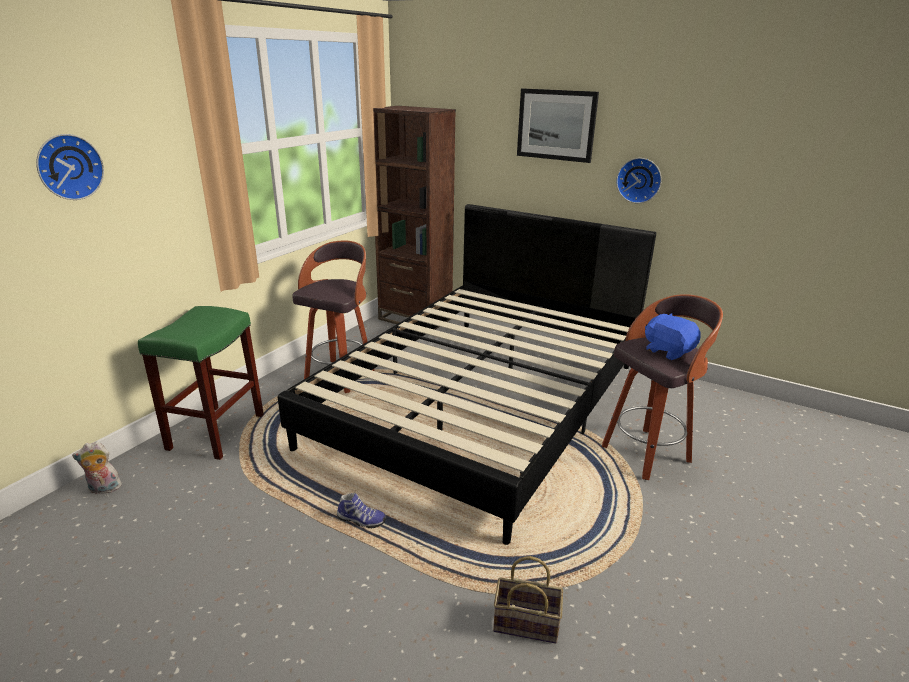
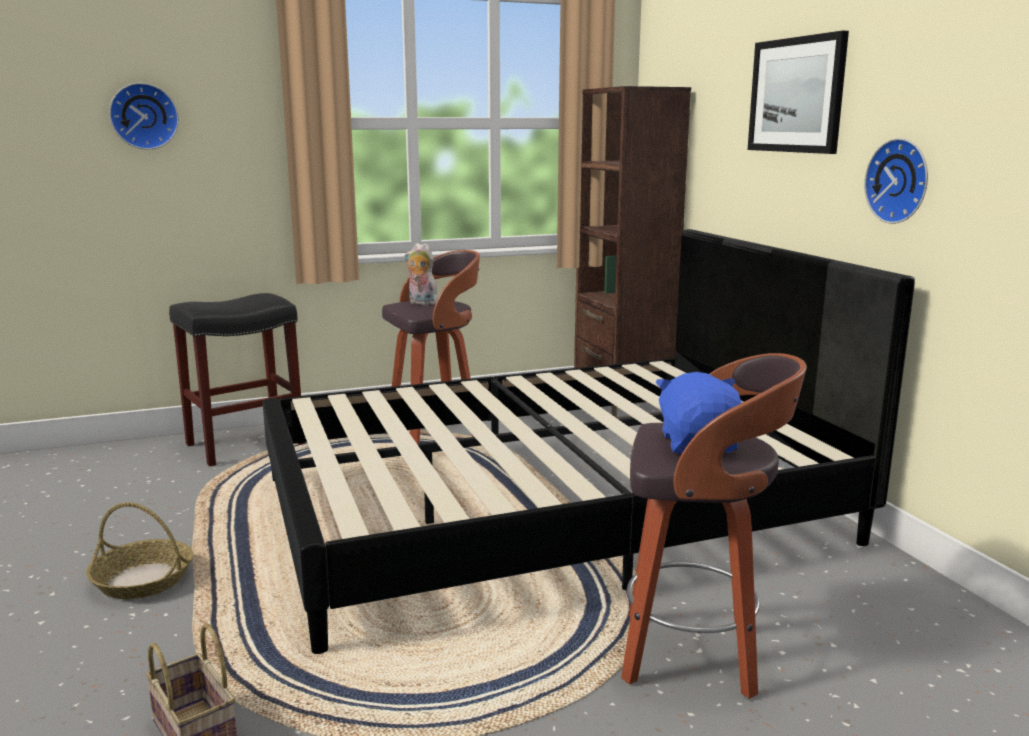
camera: 40 degrees right, 10 degrees down
(103, 489) = (102, 456): plush toy -> plush toy (421, 303)
(216, 431) = (246, 444): green stool -> black stool
(328, 561) = (142, 580): none -> basket
(361, 520) = (226, 562): shoe -> none

